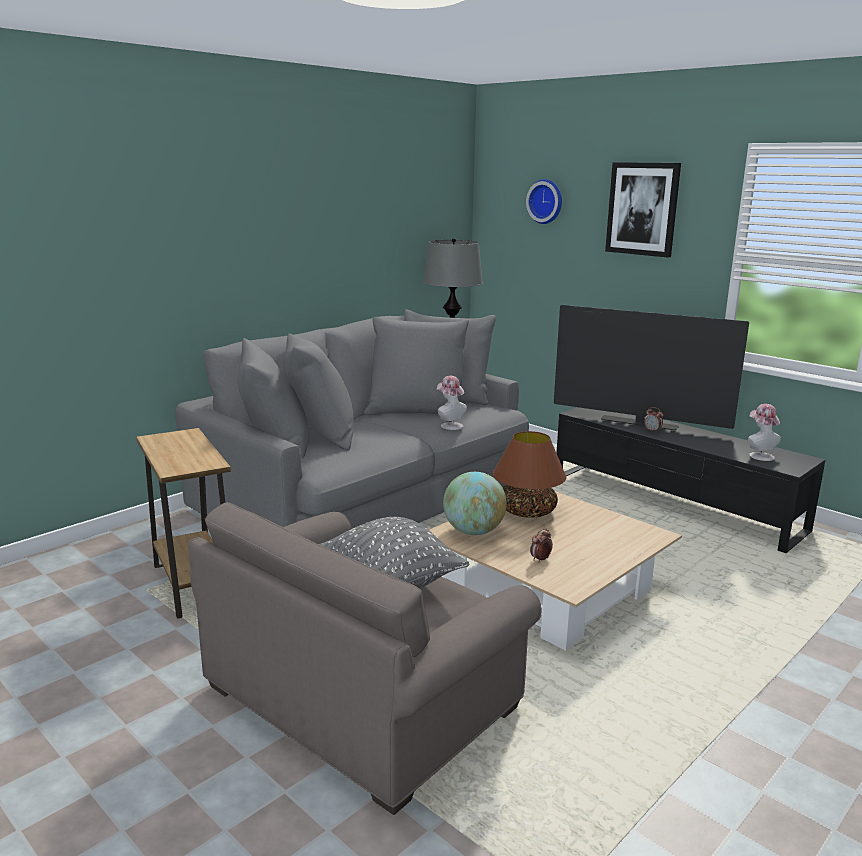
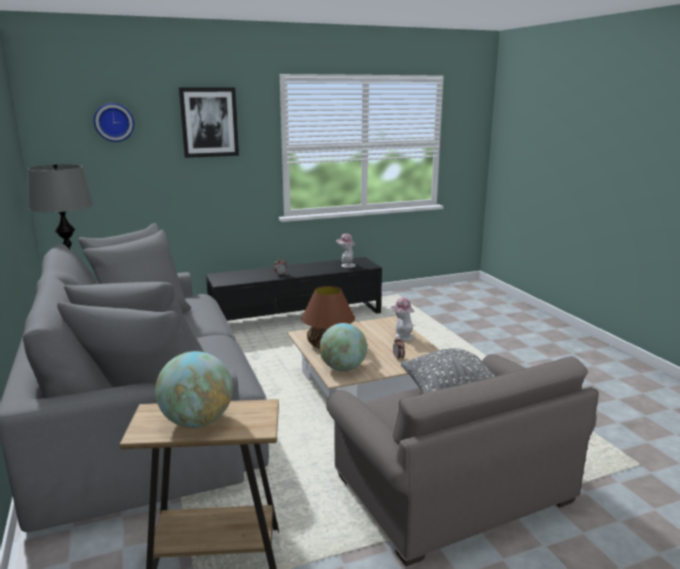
camera: 65 degrees left, 0 degrees up
(176, 449) = (197, 421): none -> globe
(449, 425) = (207, 318): hat -> hat (402, 337)
(639, 423) = (264, 274): television -> none

